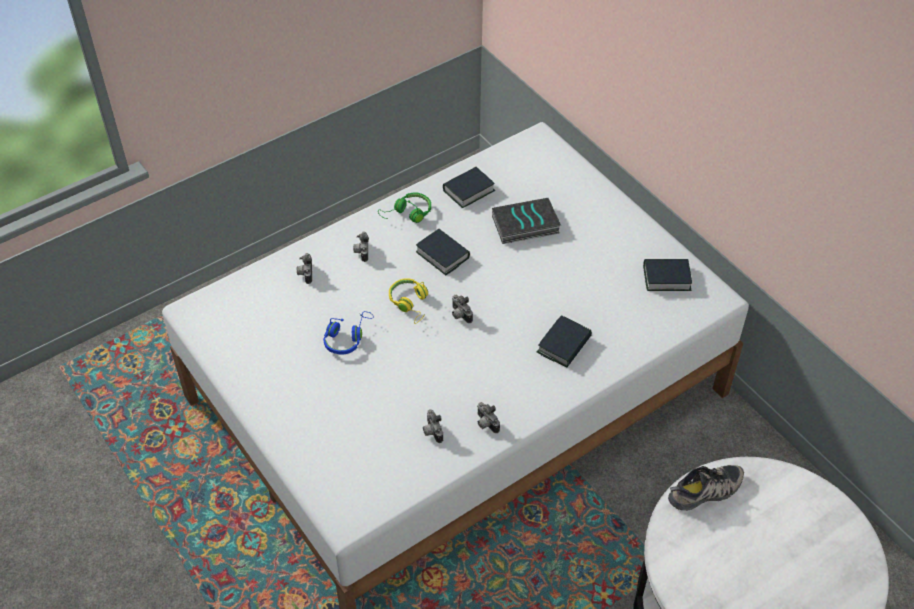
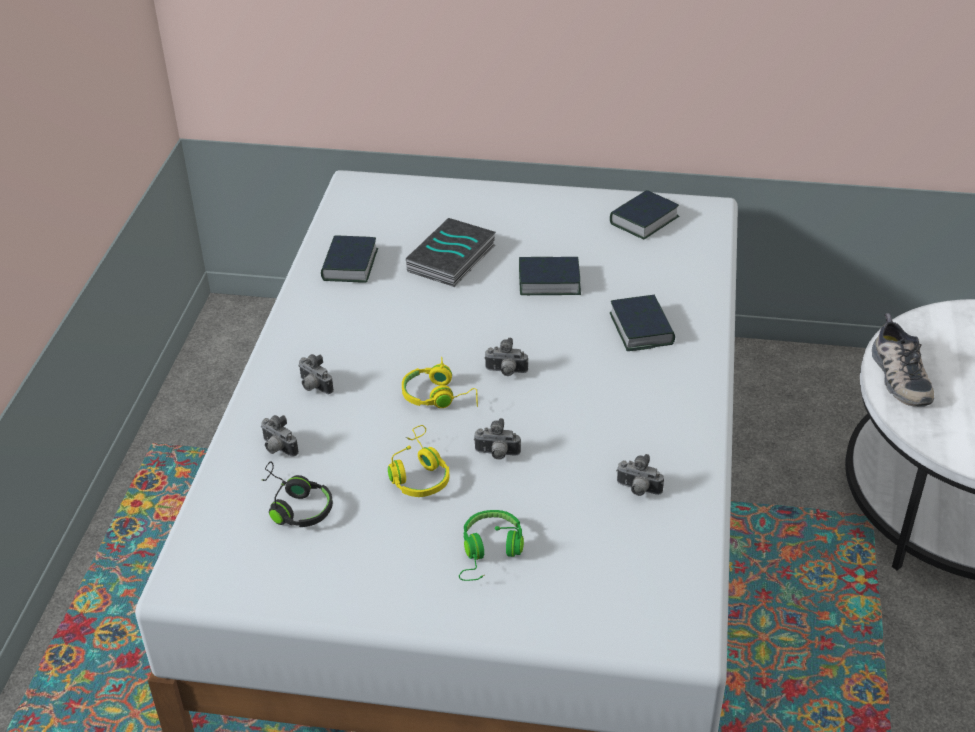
camera: 45 degrees left, 10 degrees down
(276, 310) = (294, 506): none -> black headphones
(347, 337) = (418, 473): blue headphones -> yellow headphones
(408, 213) = (313, 322): green headphones -> green headphones (490, 552)
(442, 255) = (407, 334): book -> book (549, 282)
(485, 424) = (676, 444): camera -> camera (497, 454)
(705, 492) = (898, 375): shoe -> shoe turned 150 degrees clockwise

